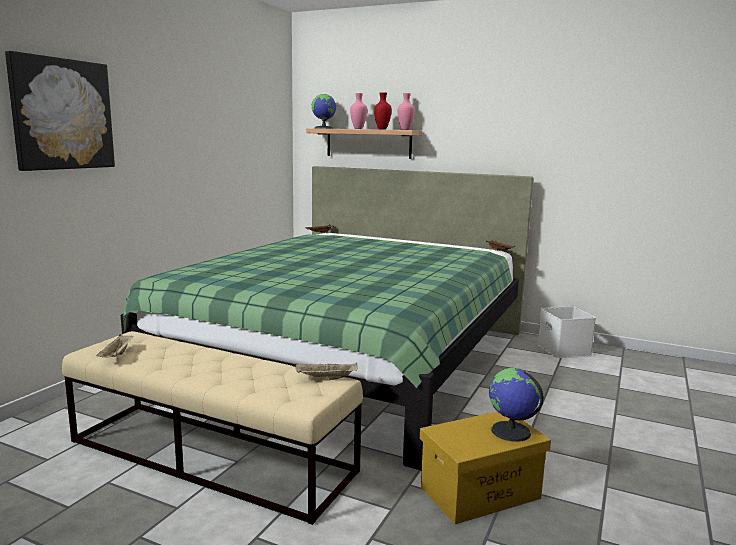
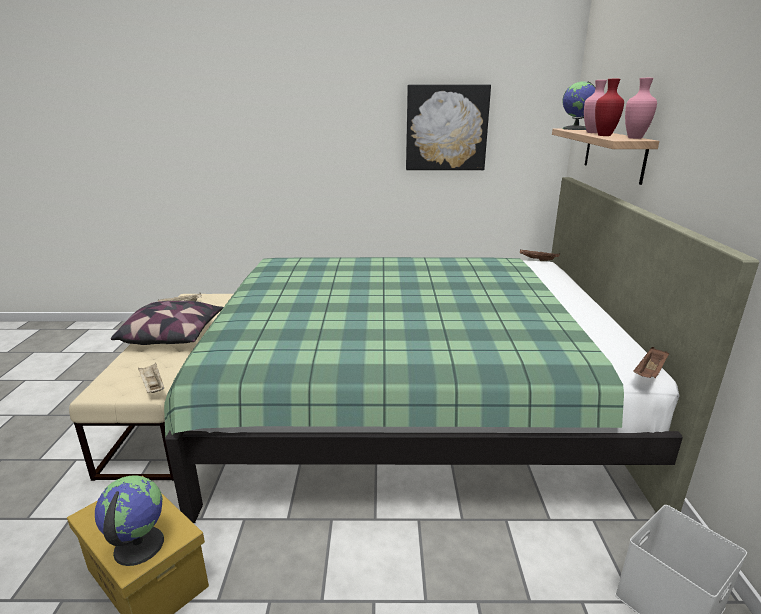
camera: 65 degrees right, 10 degrees up
(62, 114) = (251, 122): picture -> picture (446, 128)
(209, 364) = (174, 336): none -> pillow

